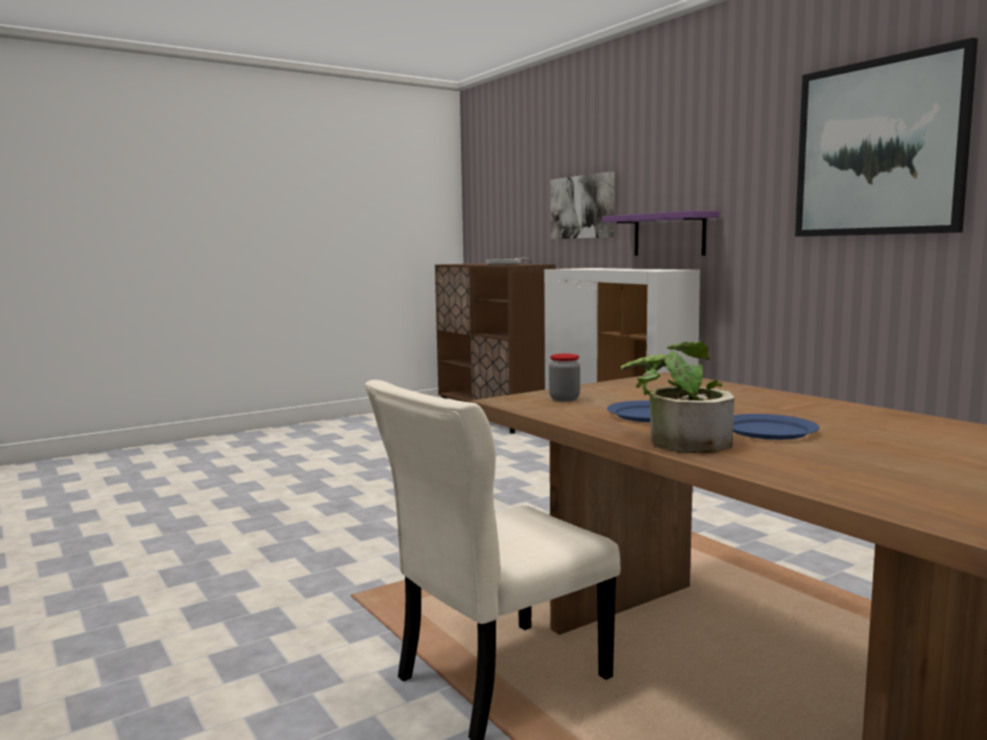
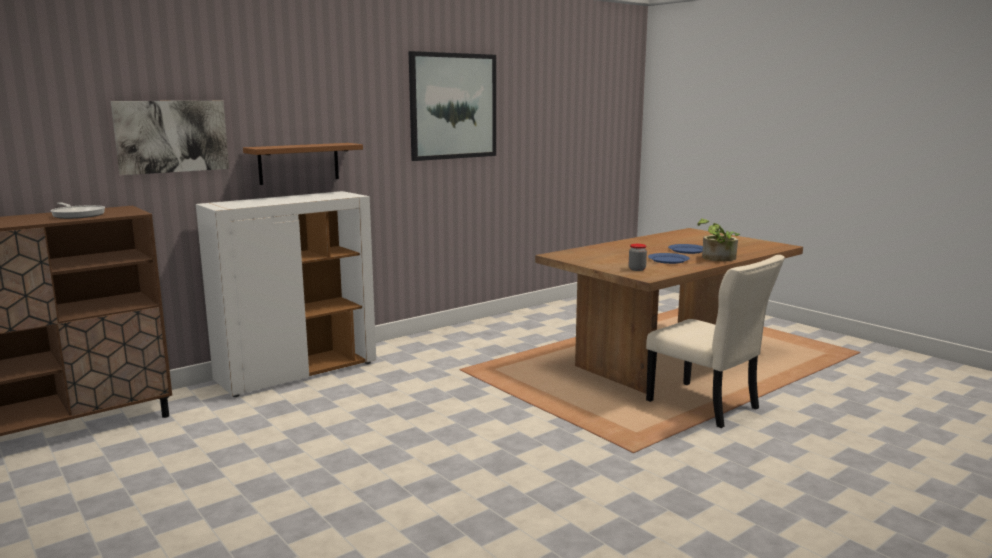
camera: 95 degrees left, 5 degrees up
(669, 234) = (299, 163): purple shelf -> brown shelf

